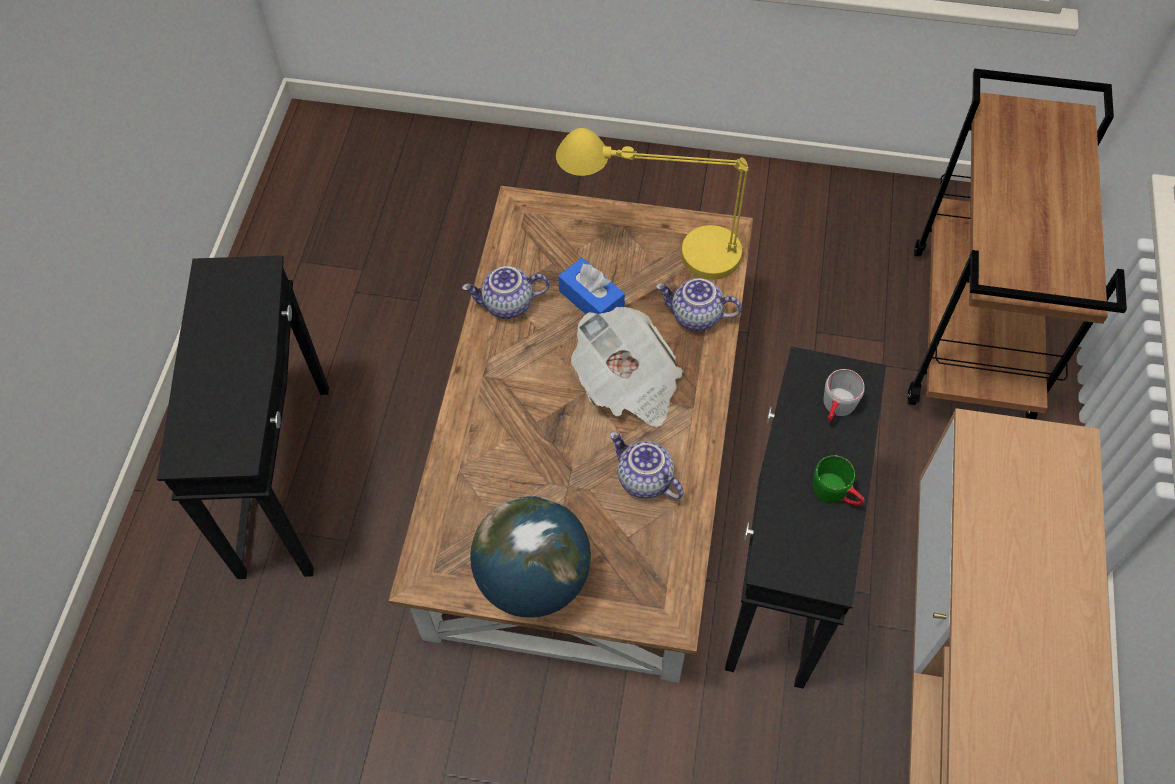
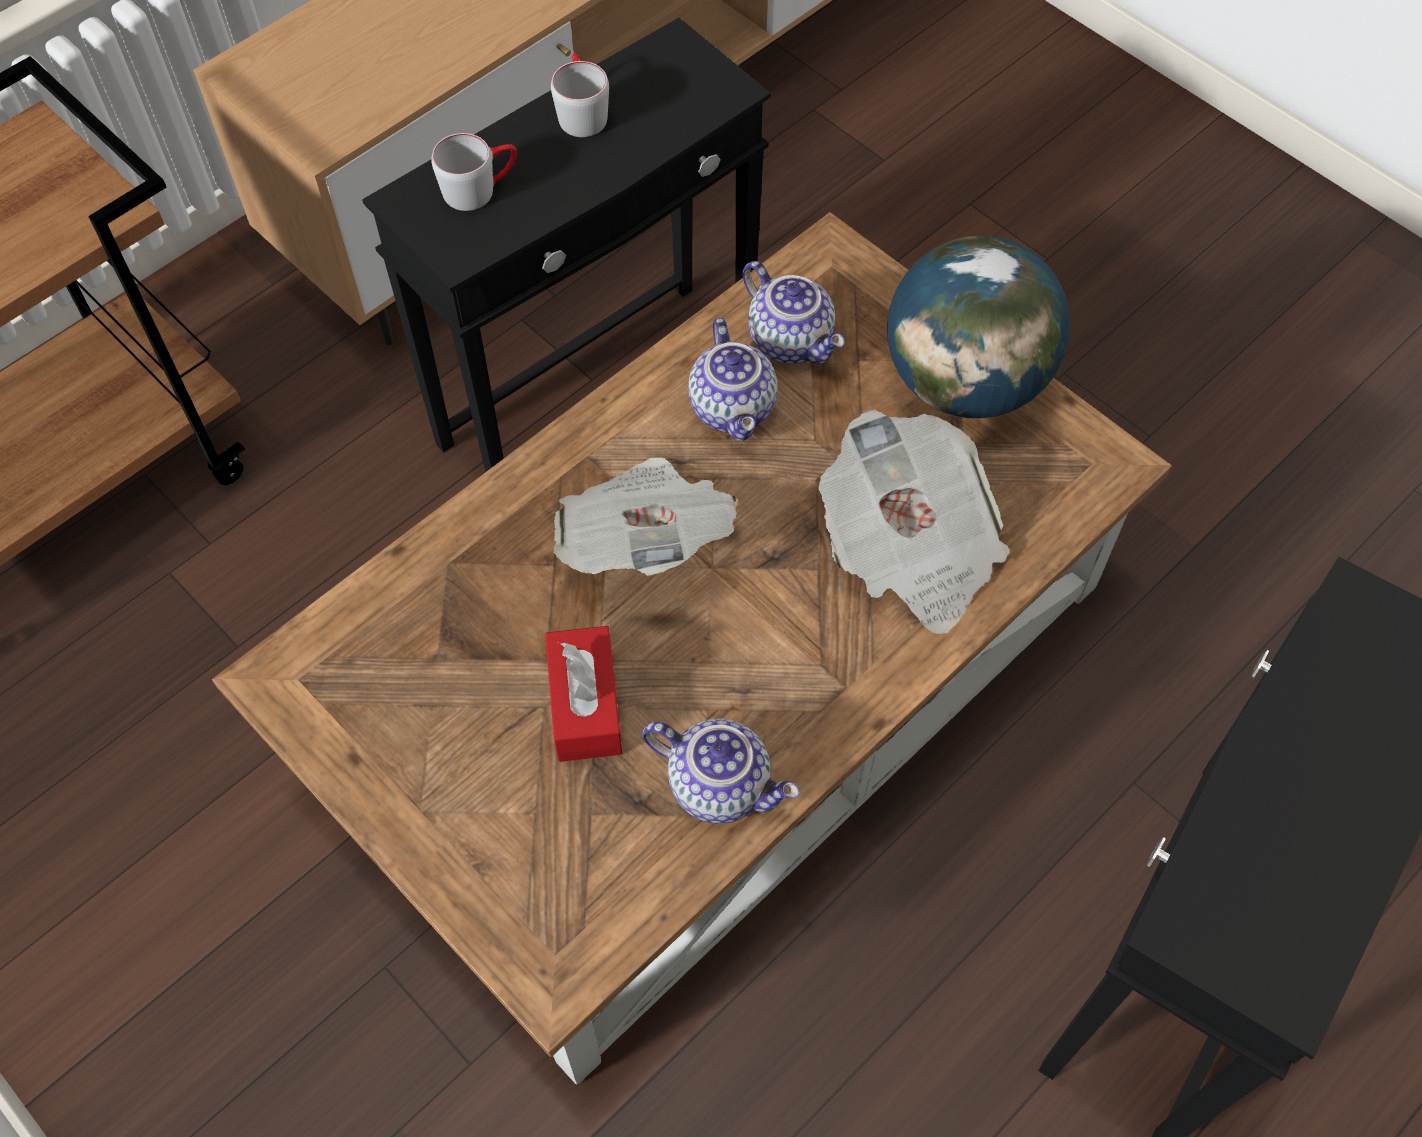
camera: 145 degrees left, 0 degrees up
(498, 460) = (910, 549): none -> newspaper
(591, 300) = (585, 704): blue tissue box -> red tissue box
(657, 251) = (411, 720): yellow table lamp -> none
(695, 317) = (460, 575): teapot -> teapot (792, 340)
(836, 493) = (580, 111): green mug -> grey mug

